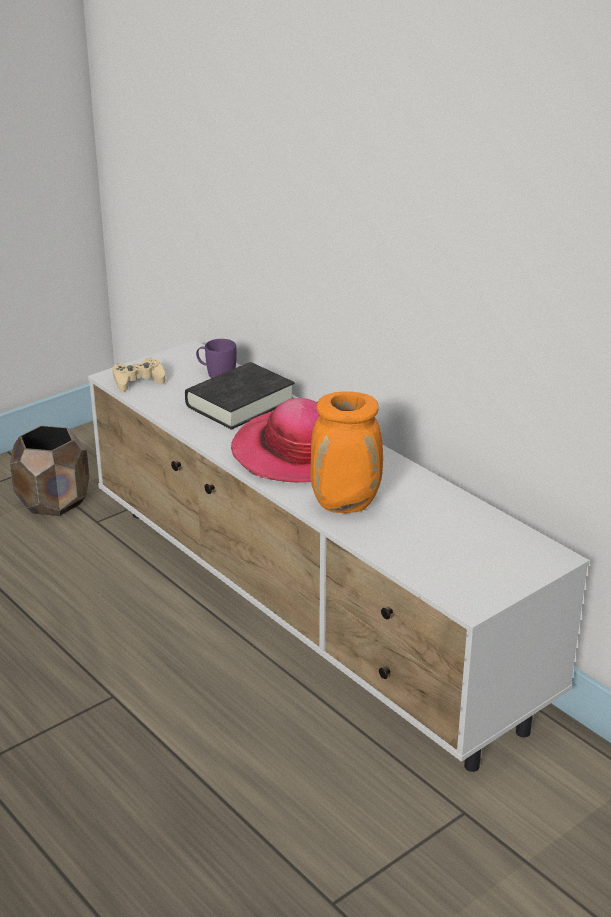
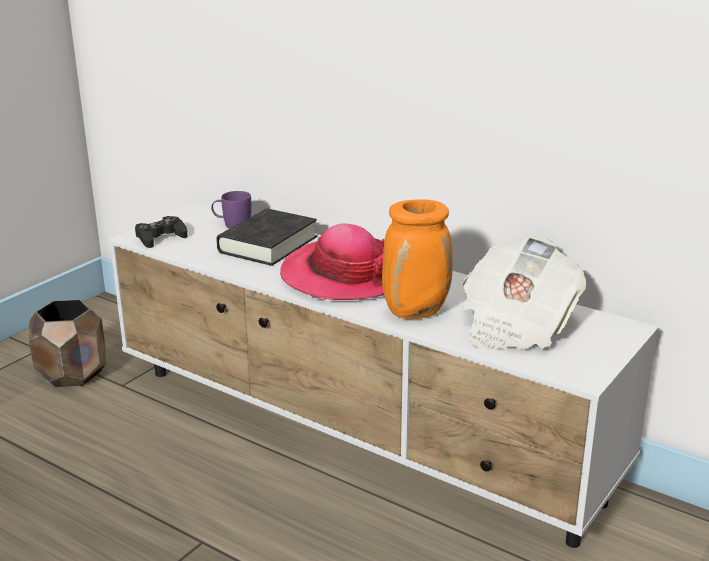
camera: 15 degrees left, 5 degrees down
(138, 380) = (160, 238): beige game controller -> black game controller
(438, 535) = (515, 325): none -> newspaper

